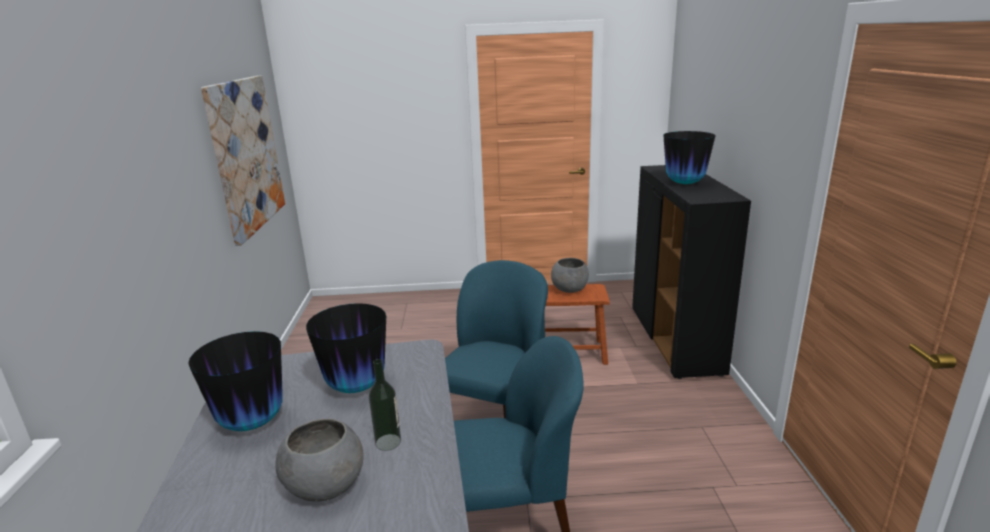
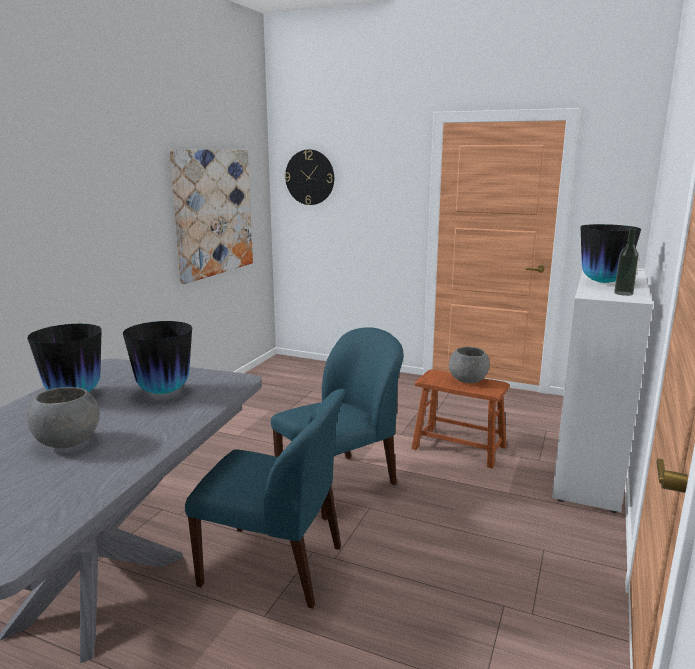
camera: 25 degrees right, 5 degrees down
(331, 100) = (310, 177): none -> wall clock
(388, 442) = (139, 429): bottle -> bottle (623, 293)
(676, 341) = (589, 467): black cabinet -> white cabinet

